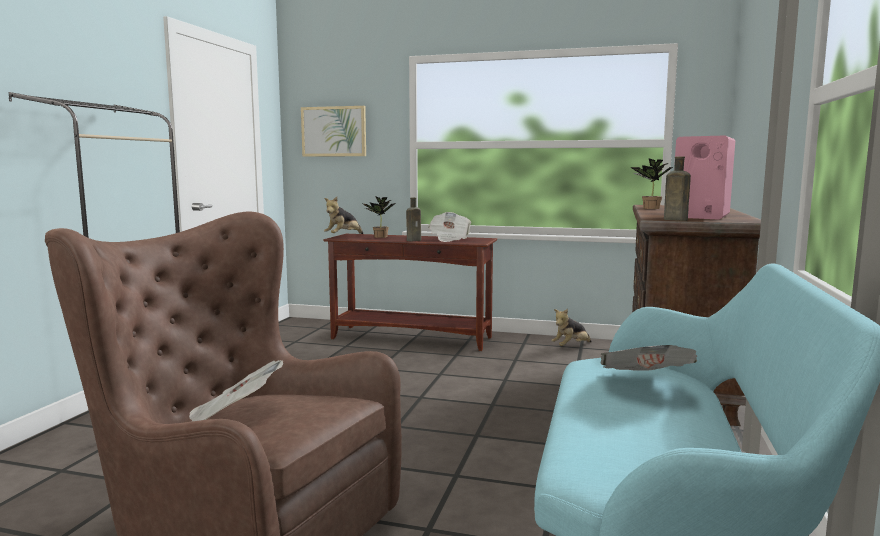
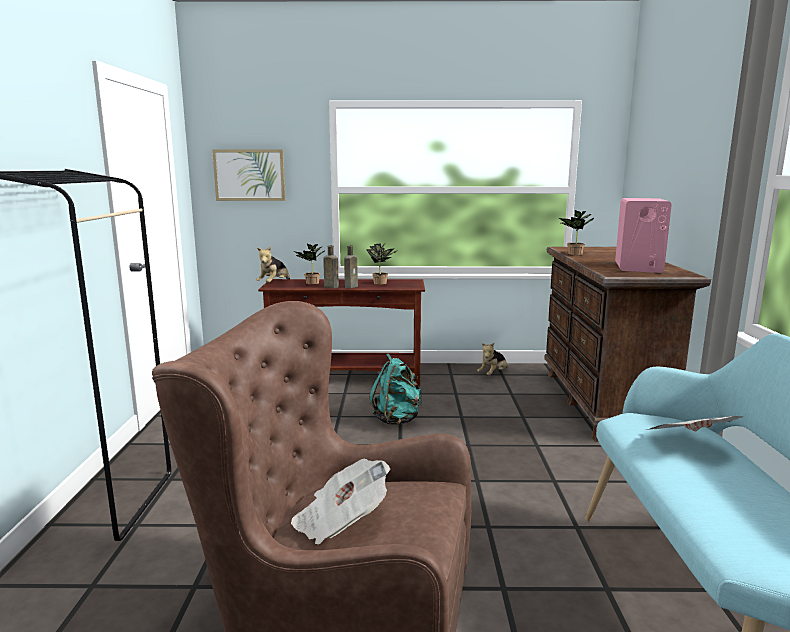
camera: 15 degrees left, 5 degrees up
(435, 376) = (397, 420): none -> turquoise backpack
(449, 239) = (382, 283): newspaper -> potted plant
(673, 219) = (628, 275): brown bottle -> brown bottle (330, 287)

